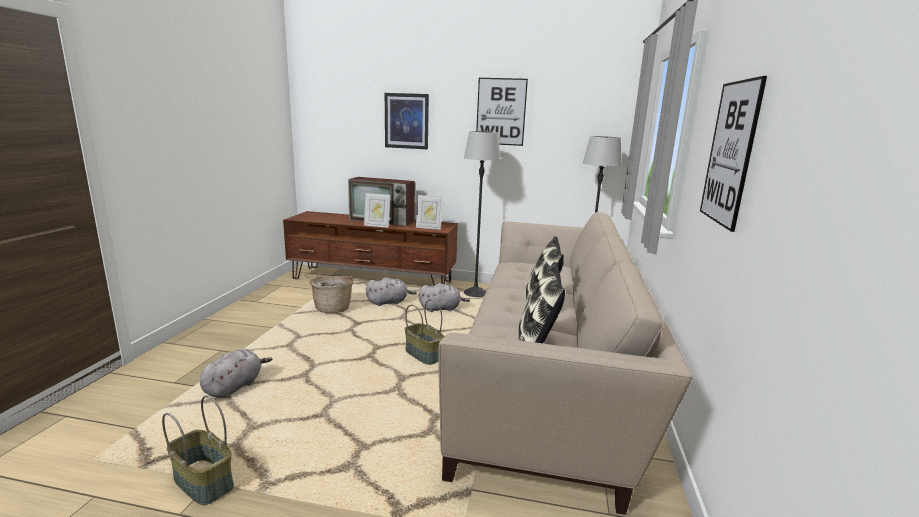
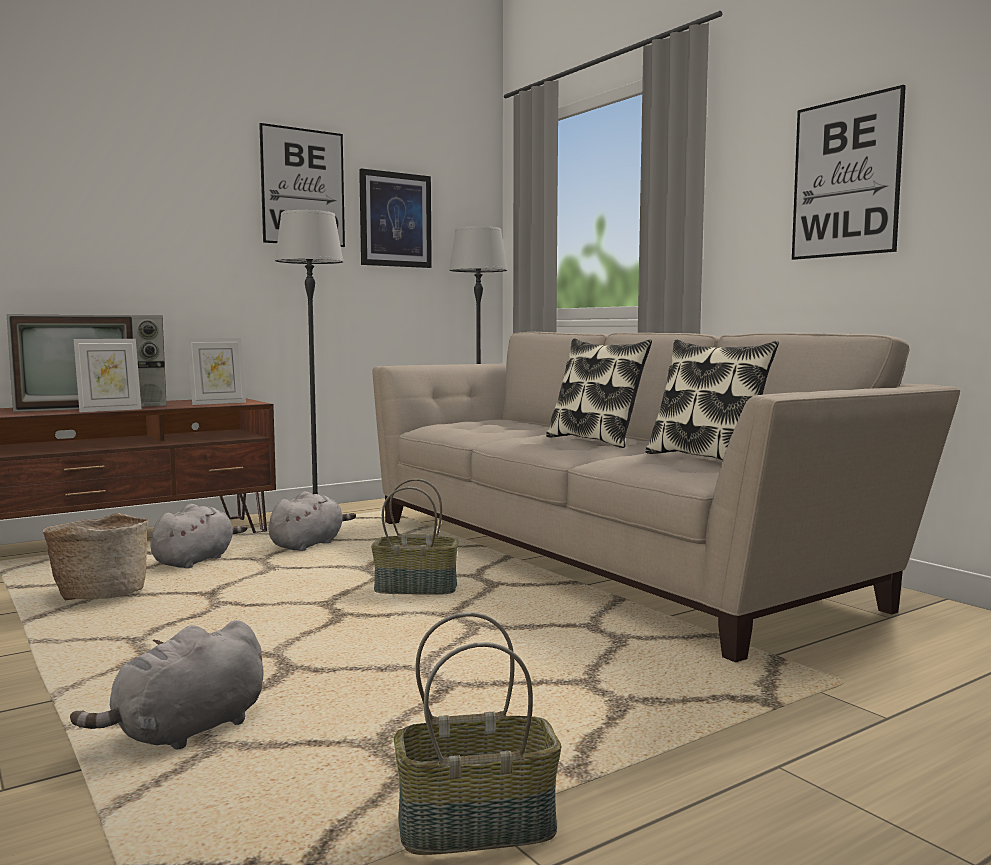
camera: 45 degrees left, 10 degrees down
(235, 387) = (186, 732): grey plush toy -> grey plush toy turned 120 degrees counterclockwise
(406, 121) = (116, 195): picture -> picture (395, 220)

